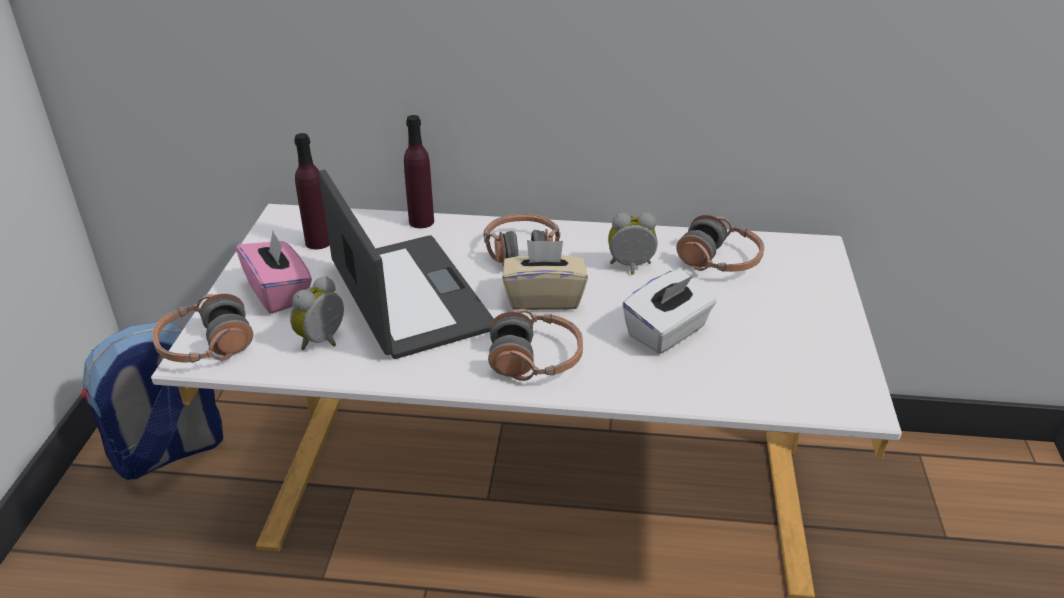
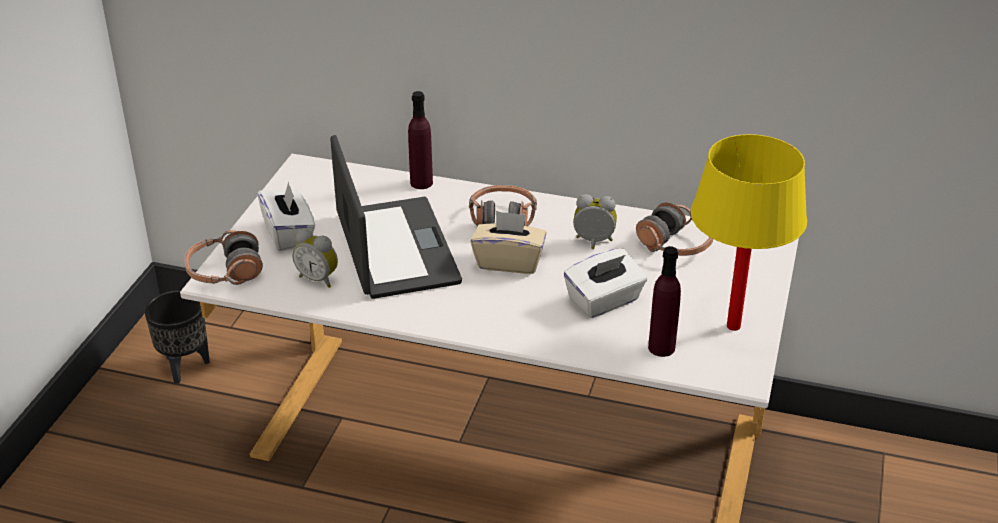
camera: 10 degrees right, 0 degrees up
(169, 452) = (184, 368): backpack -> black planter
(279, 292) = (289, 234): pink tissue box -> white tissue box
(318, 242) = (329, 193): purple bottle -> purple bottle (661, 348)
(324, 341) = (318, 278): alarm clock -> alarm clock turned 105 degrees counterclockwise
(535, 359) = (486, 311): headphones -> none
(822, 345) = (733, 326): none -> yellow table lamp

